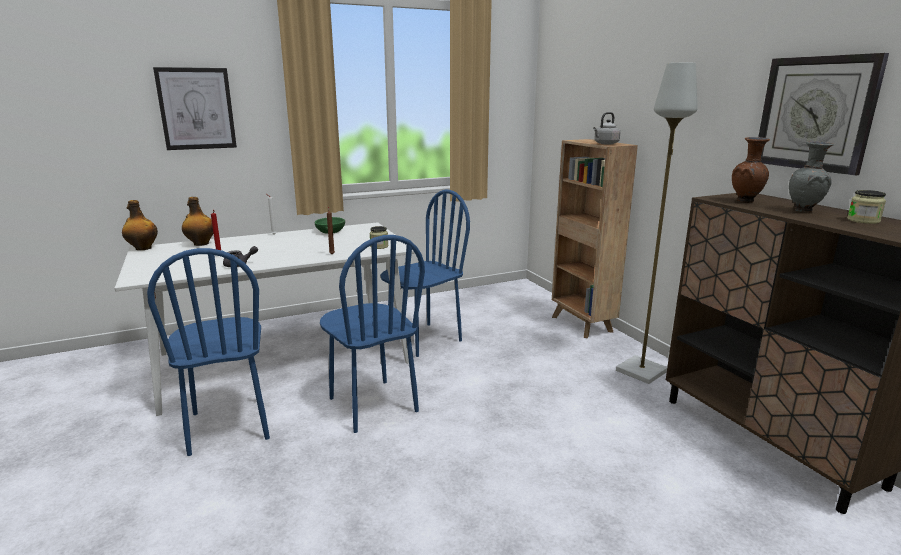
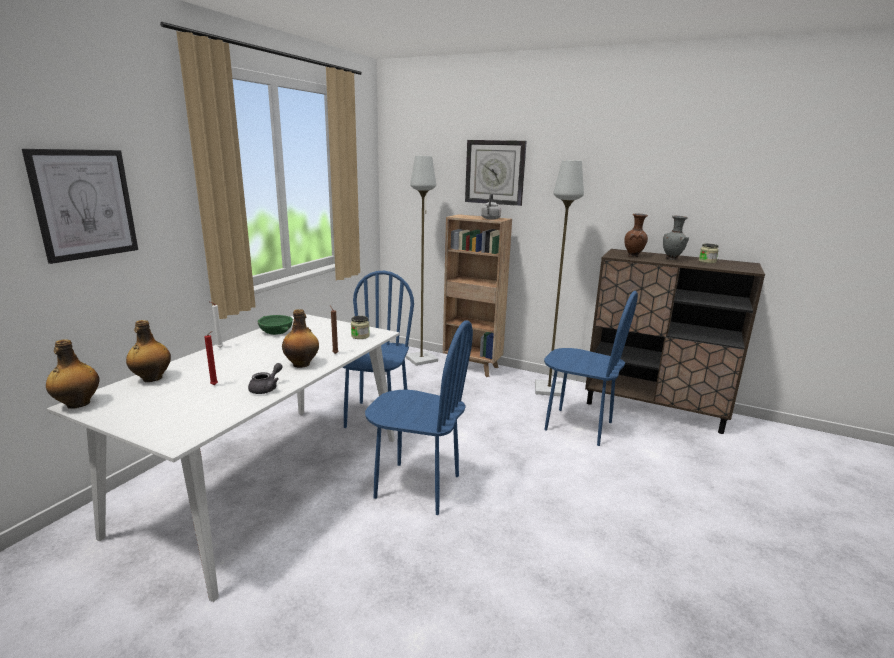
camera: 40 degrees left, 0 degrees up
(228, 426) = (316, 567): blue chair -> blue chair (578, 426)
(294, 256) = (302, 364): none -> bottle
(539, 303) = (421, 359): none -> grey floor lamp
(815, 113) = (655, 196): wall clock -> wall clock (495, 172)

